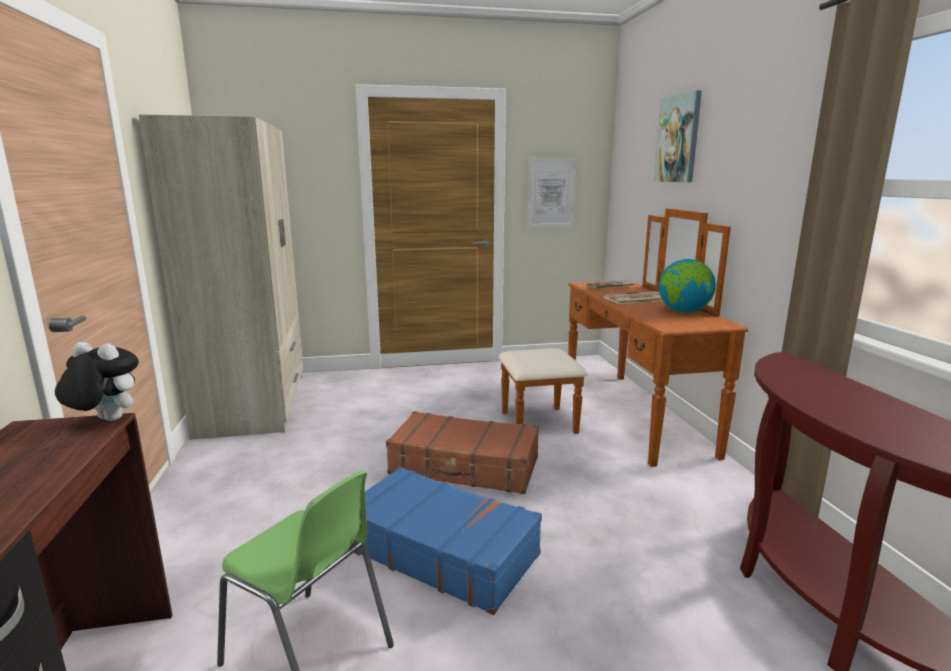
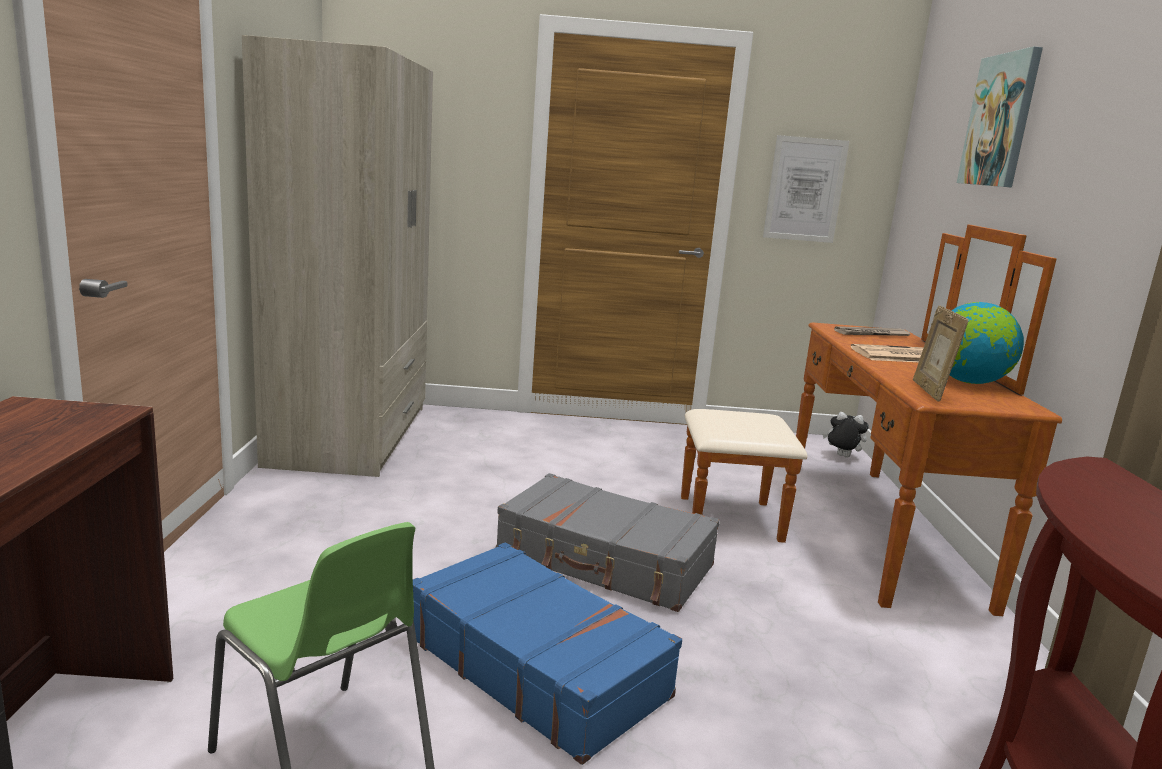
camera: 10 degrees right, 0 degrees up
(105, 420) = (114, 411): plush toy -> plush toy (841, 456)
(464, 466) = (604, 561): brown suitcase -> grey suitcase
(664, 321) = (930, 392): none -> picture frame

